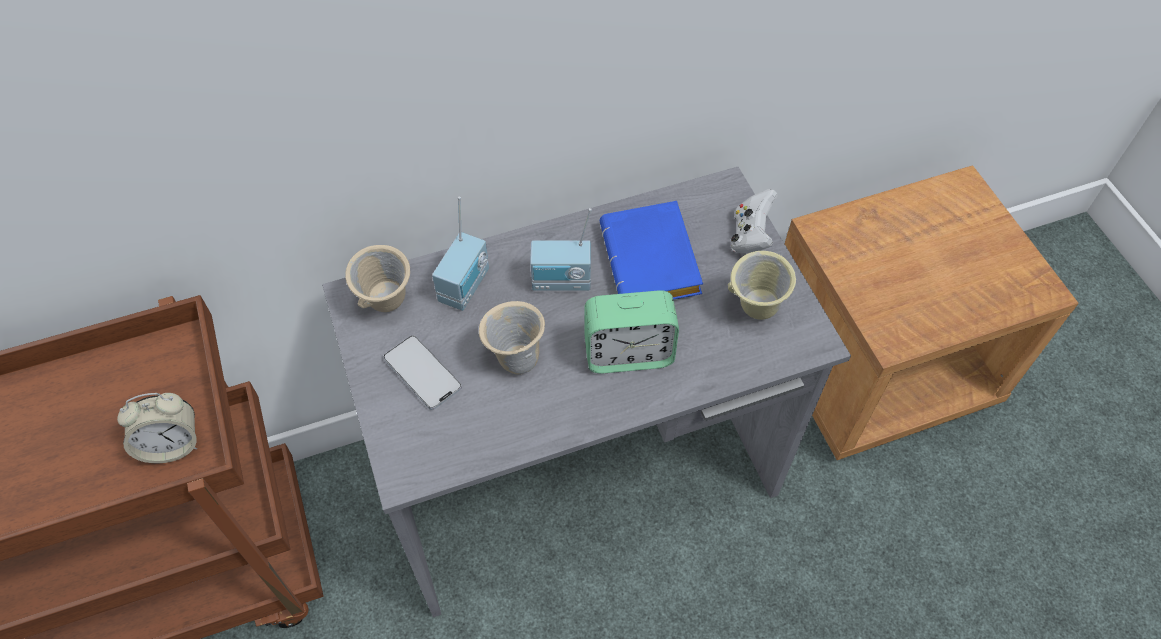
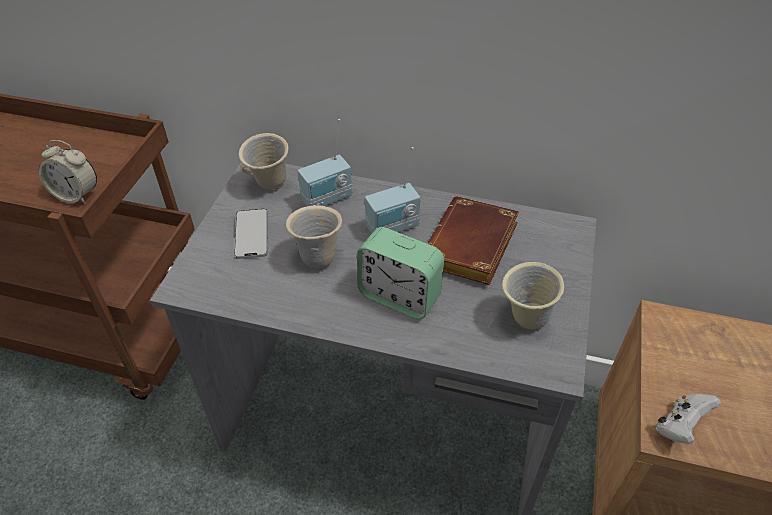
camera: 35 degrees right, 10 degrees down
(561, 282) = (393, 228): radio -> radio turned 60 degrees counterclockwise
(654, 263) = (471, 249): blue book -> brown book
(750, 236) = (566, 267): white game controller -> white game controller (680, 426)

